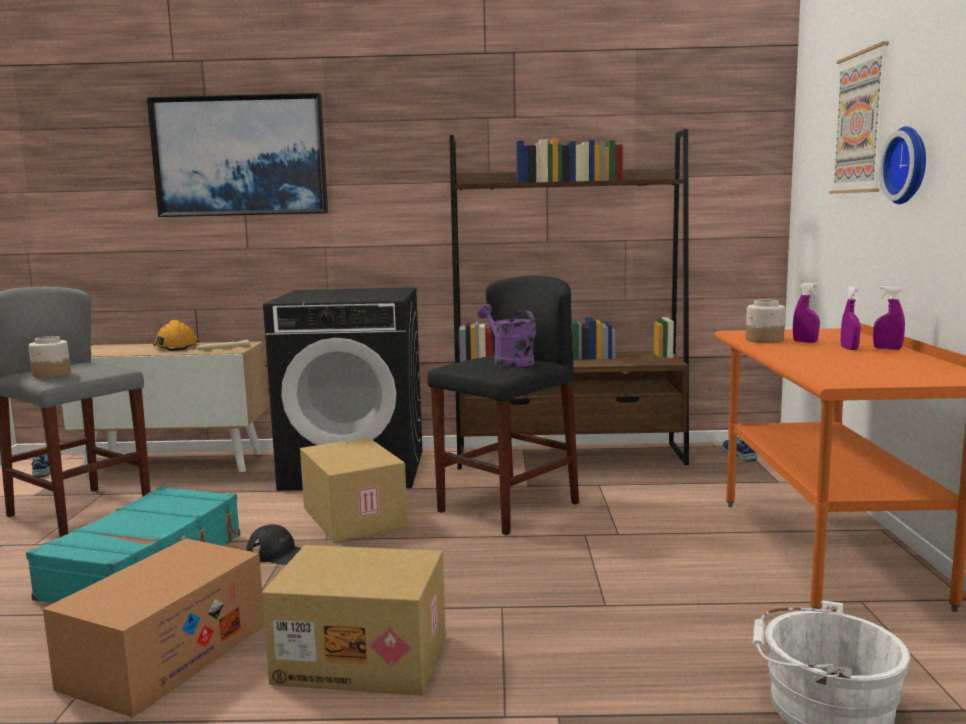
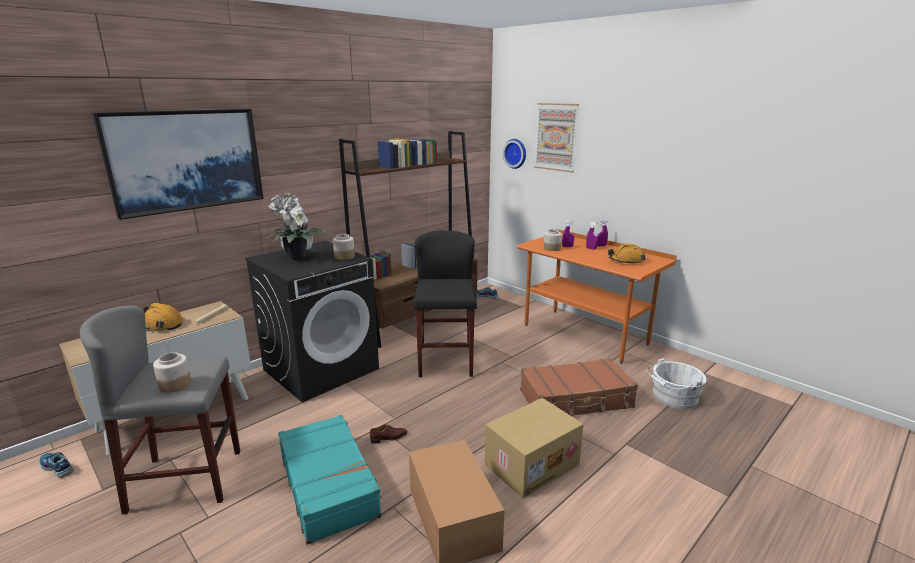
camera: 45 degrees left, 10 degrees up
(278, 553) = (389, 438): black cap -> brown shoe
(335, 293) = (298, 258): none -> potted plant
(351, 517) = (382, 399): cardboard box -> none
(380, 297) = (344, 257): none -> jar
(508, 362) = (448, 284): purple watering can -> none
(605, 622) = (576, 399): none -> brown suitcase
(871, 369) = (626, 261): none -> orange hard hat
(909, 165) = (597, 164): wall clock -> wall clock (516, 153)

